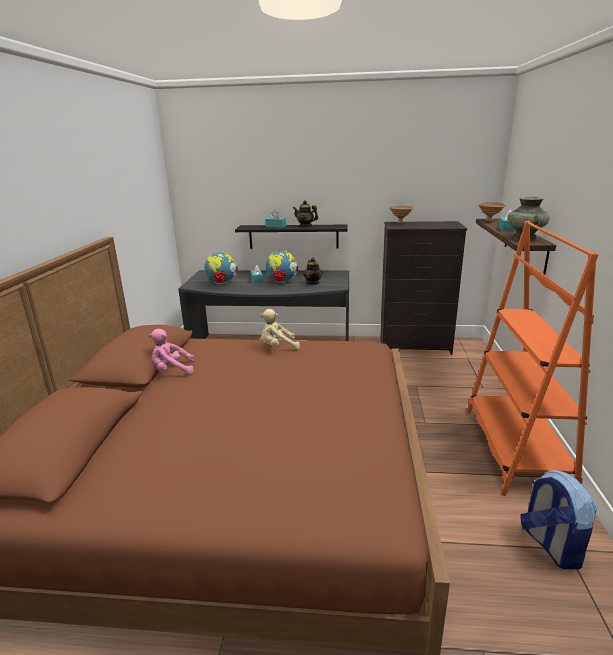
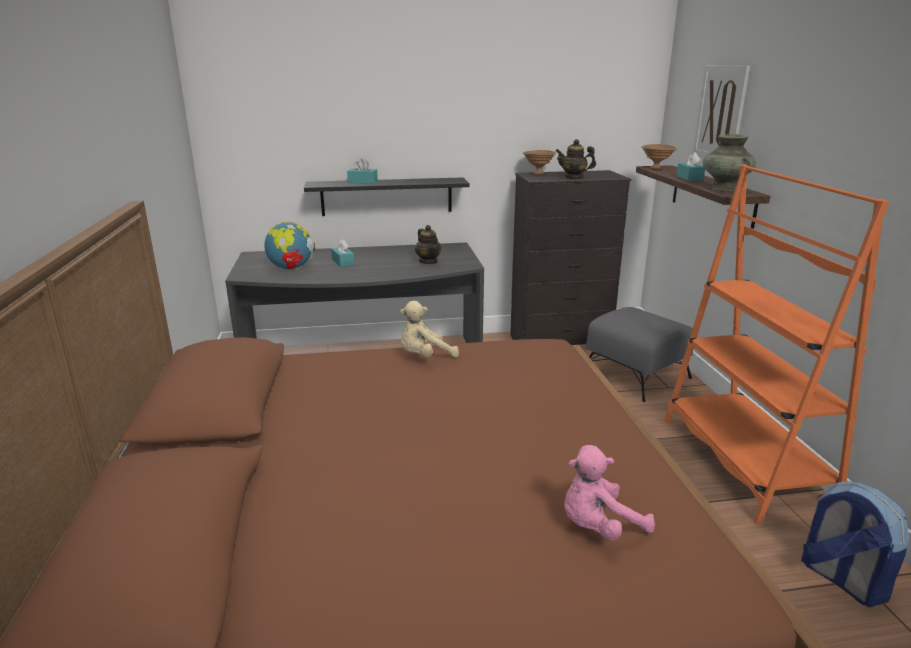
camera: 15 degrees left, 0 degrees up
(172, 370) = (282, 407): pink plush toy -> pink plush toy (598, 527)
(282, 282) = (382, 263): globe -> none
(305, 226) = (406, 181): teapot -> teapot (574, 177)
(461, 376) = (636, 375): none -> grey ottoman
(533, 179) = (720, 113): none -> picture

